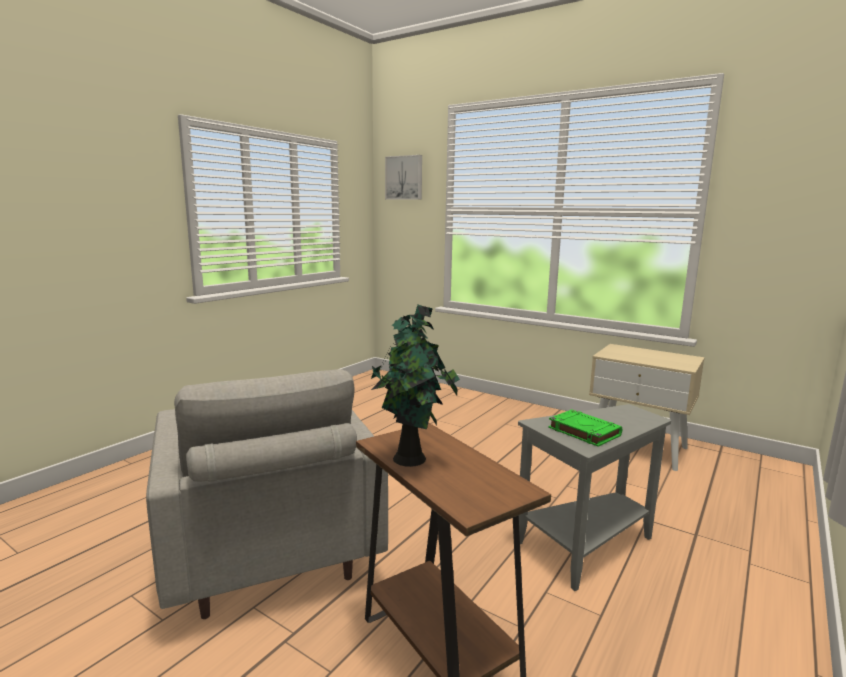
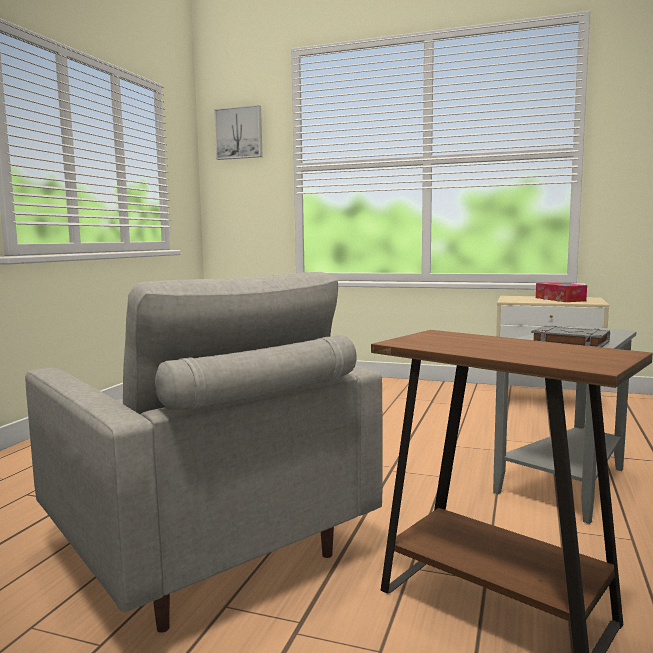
camera: 15 degrees left, 5 degrees down
(412, 459) = (463, 347): potted plant -> none
(583, 431) = (569, 342): green book -> grey book
(657, 357) = (560, 299): none -> tissue box

